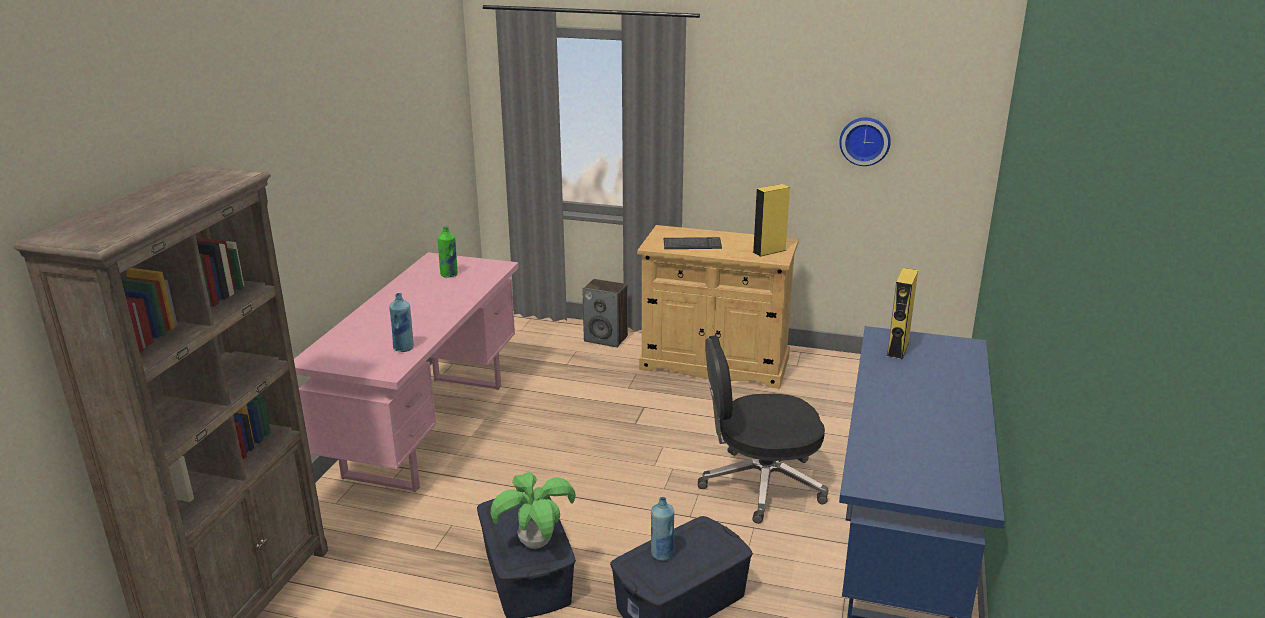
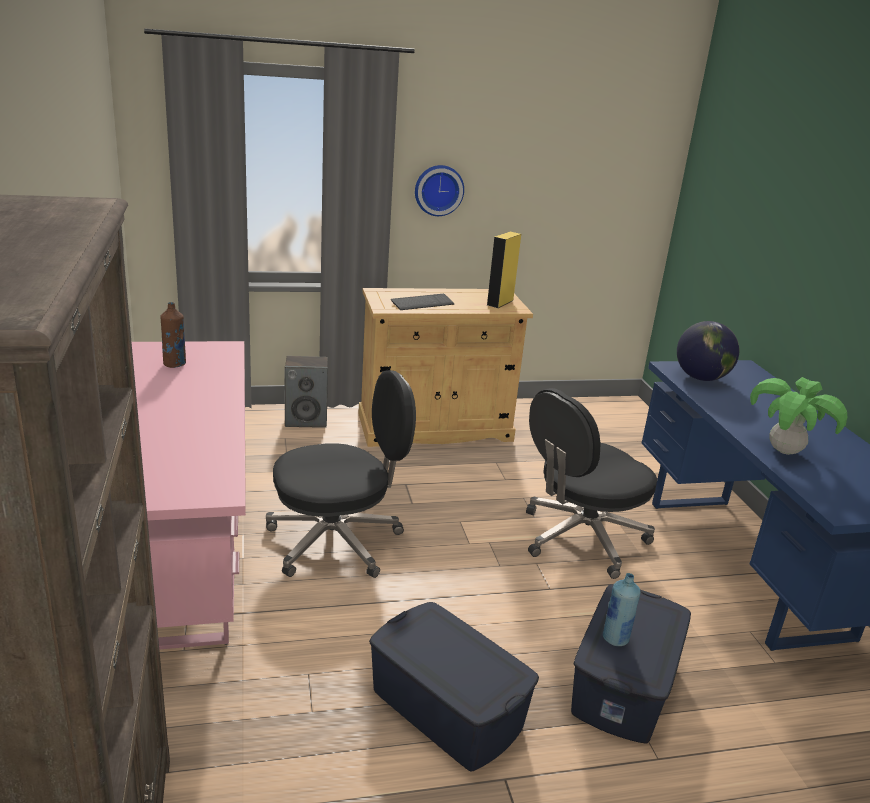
camera: 30 degrees left, 0 degrees up
(404, 348) = (209, 460): blue bottle -> none
(449, 275) = (175, 364): green bottle -> brown bottle
(535, 544) = (479, 668): potted plant -> potted plant (785, 451)
(549, 440) = (337, 541): none -> black office chair
(865, 140) = (565, 186): wall clock -> wall clock (438, 190)
(897, 349) = (701, 378): yellow speaker -> globe

